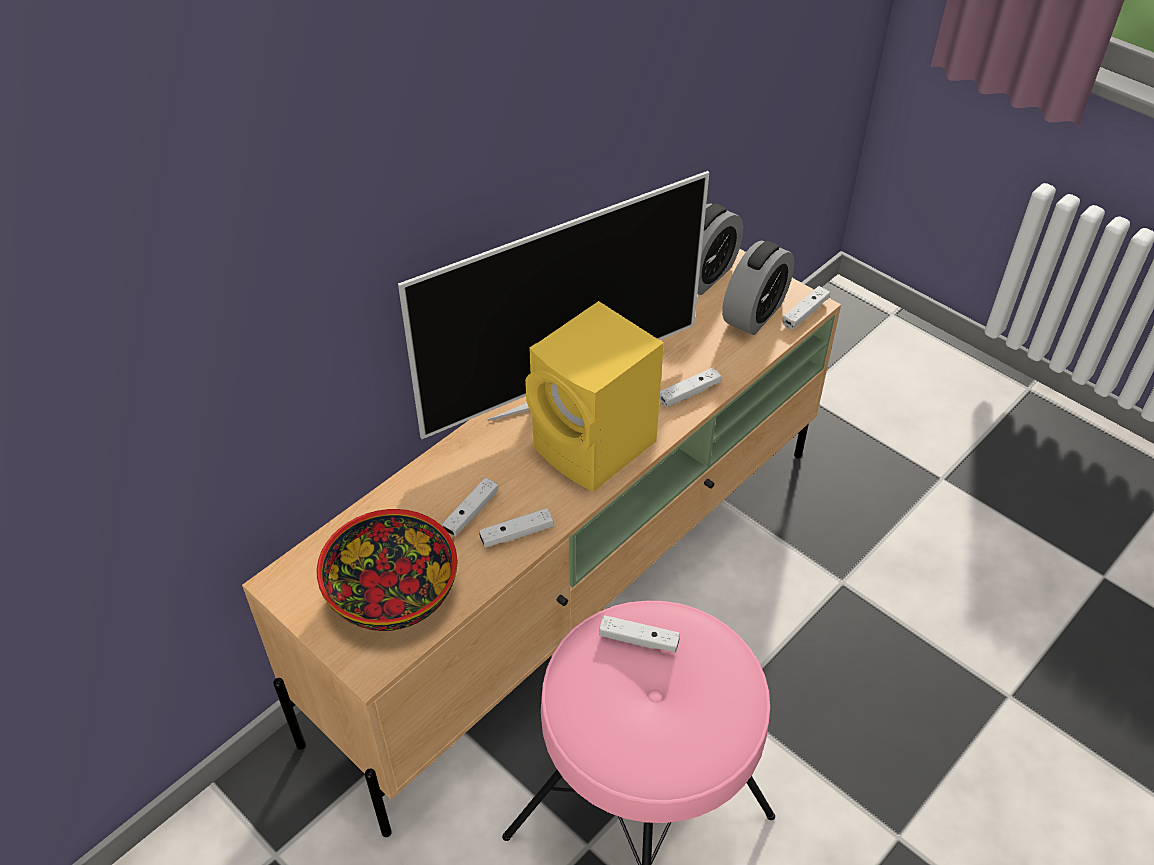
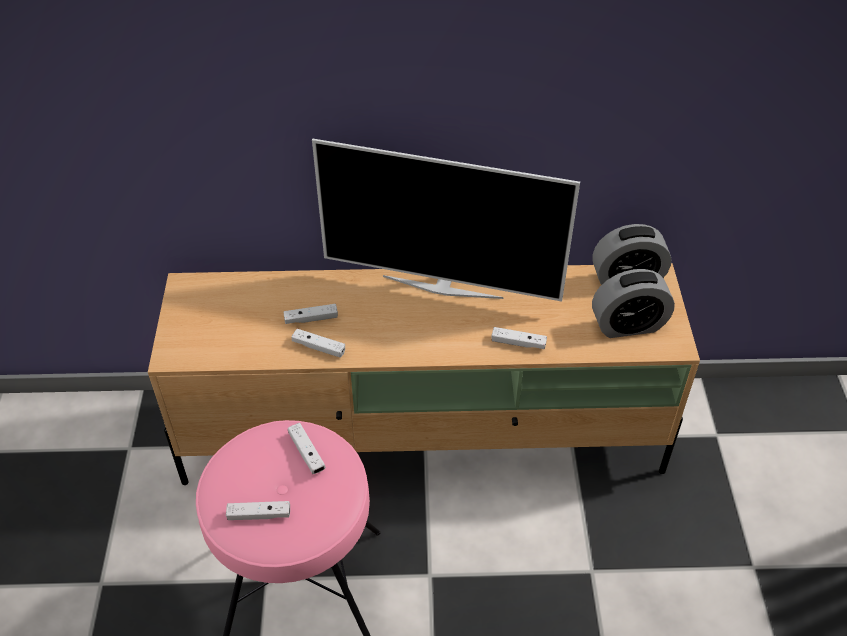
camera: 45 degrees right, 0 degrees up
(393, 591) = (225, 329): bowl -> none
(596, 448) = (421, 334): yellow speaker -> none
(805, 313) = (664, 348): white game controller -> white game controller (259, 515)

